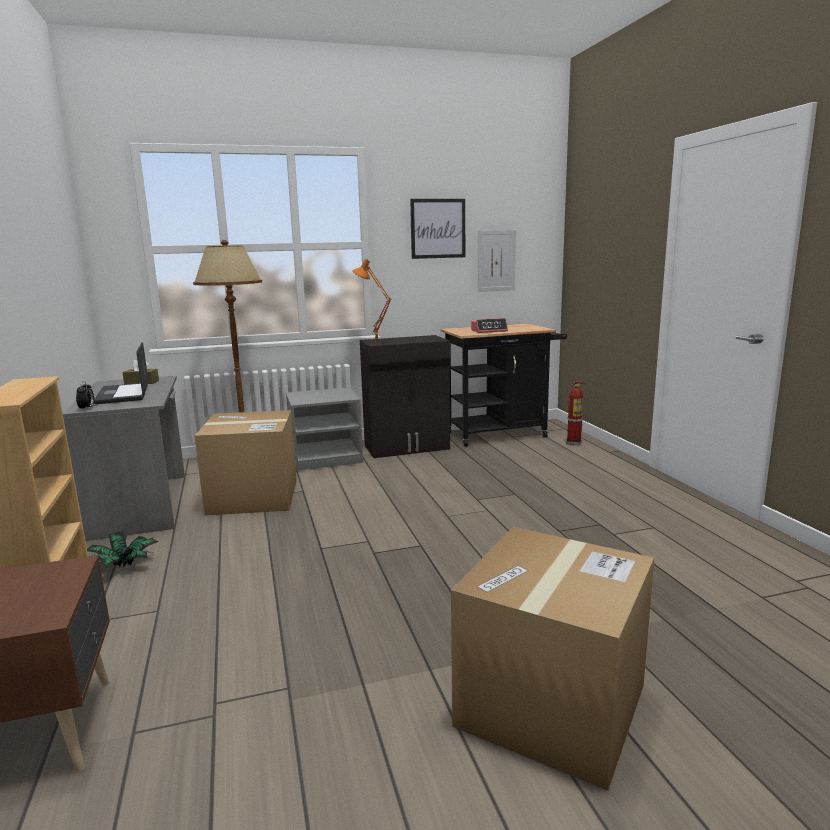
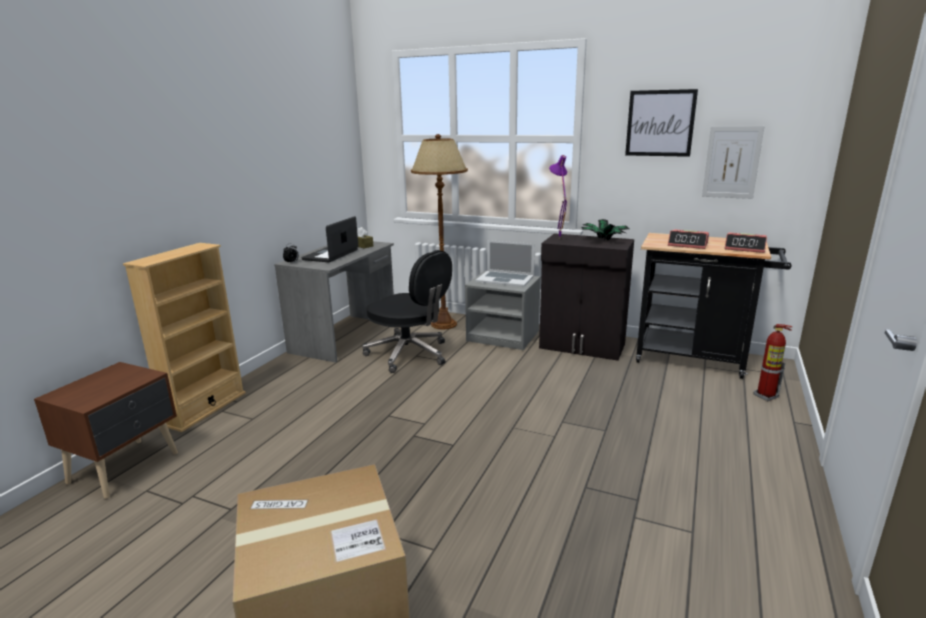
camera: 40 degrees right, 5 degrees up
(122, 566) = (278, 379): potted plant -> potted plant (603, 240)
(253, 497) = (409, 354): cardboard box -> black office chair
(321, 394) = (505, 279): none -> laptop
(374, 342) = (558, 238): orange table lamp -> purple table lamp
(529, 328) = (745, 248): none -> alarm clock

